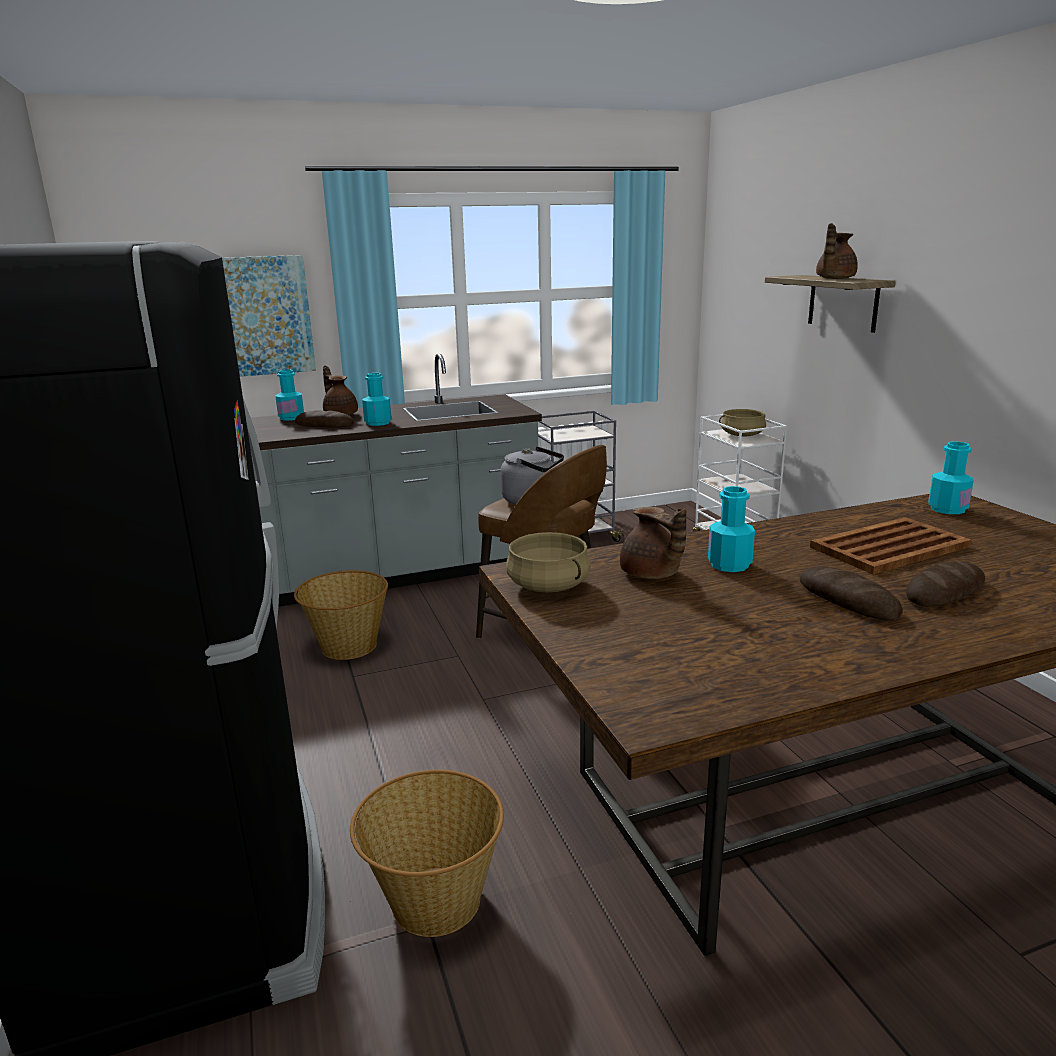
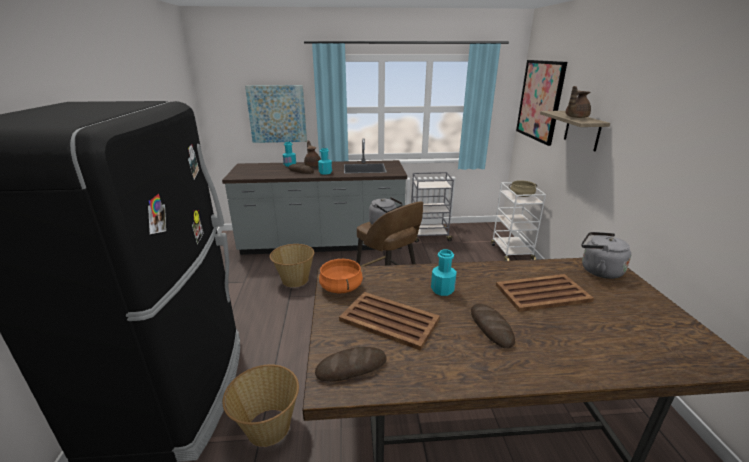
camera: 15 degrees right, 5 degrees up
(549, 586) = (341, 287): beige cooking pot -> orange cooking pot
(651, 575) = (396, 289): brown teapot -> none
(676, 616) = (390, 320): none -> brown tray
(747, 266) = (540, 100): none -> picture
(945, 591) = (553, 333): bread -> bread (351, 367)
(947, 509) = (598, 270): turquoise bottle -> grey kettle

